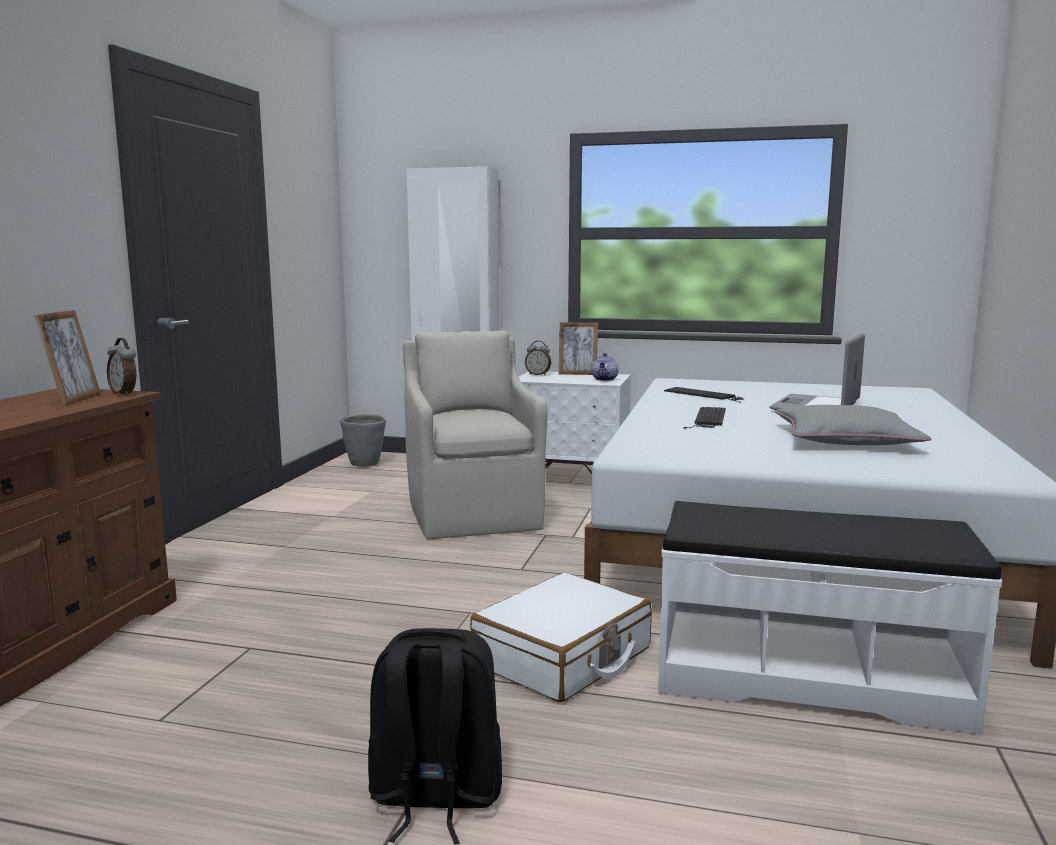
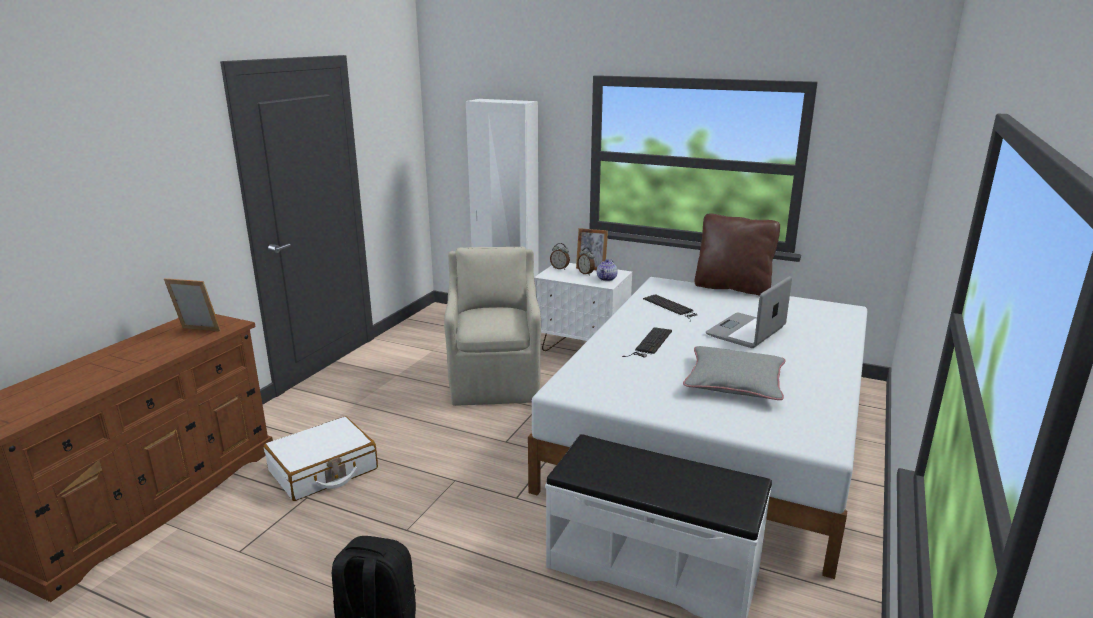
camera: 10 degrees right, 10 degrees up
(74, 400) = (198, 331): picture frame -> picture frame turned 90 degrees counterclockwise
(125, 393) = (232, 323): alarm clock -> alarm clock (586, 273)
(365, 464) = (438, 320): grey planter -> none
(563, 657) = (499, 528): white suitcase -> white suitcase (323, 470)
(763, 381) = (732, 287): none -> brown pillow

